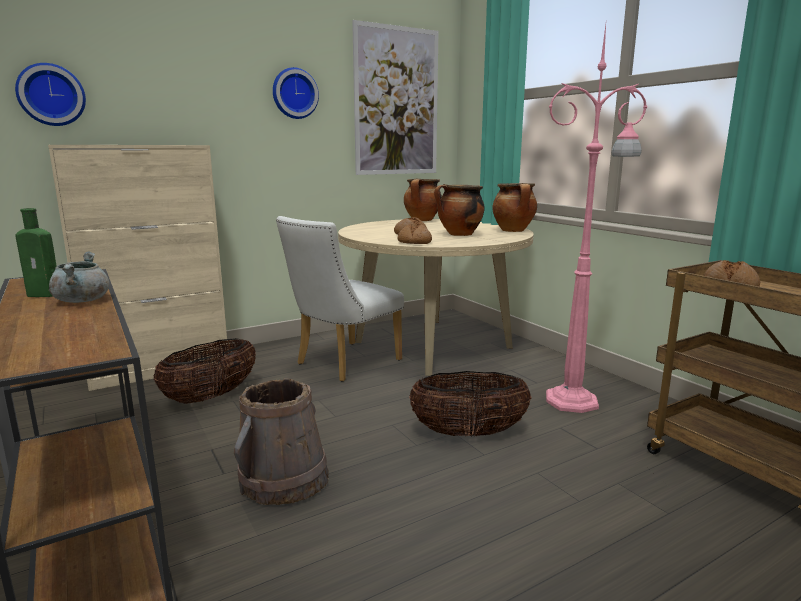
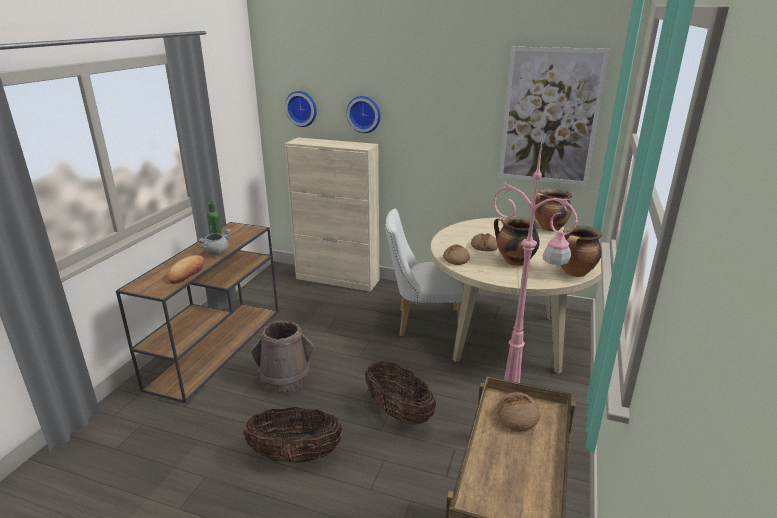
camera: 50 degrees right, 10 degrees up
(89, 325) = (187, 272): none -> bread
(211, 396) = (331, 310): basket -> basket (295, 456)
(294, 93) = (451, 109): wall clock -> wall clock (364, 114)

